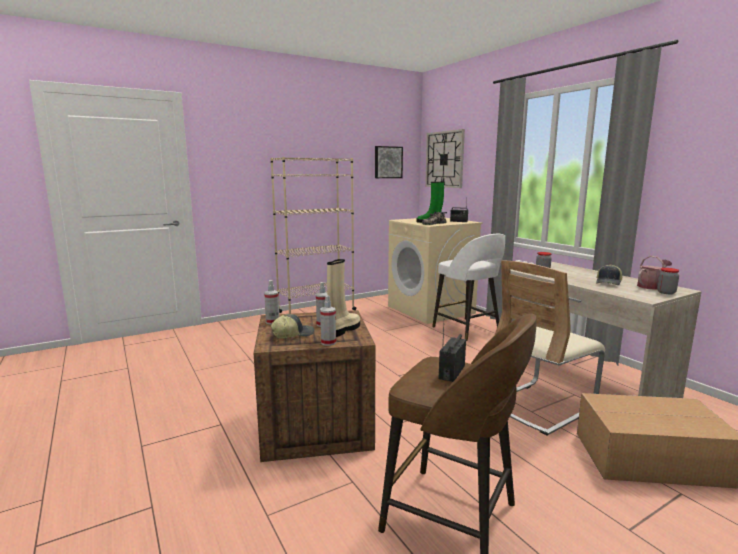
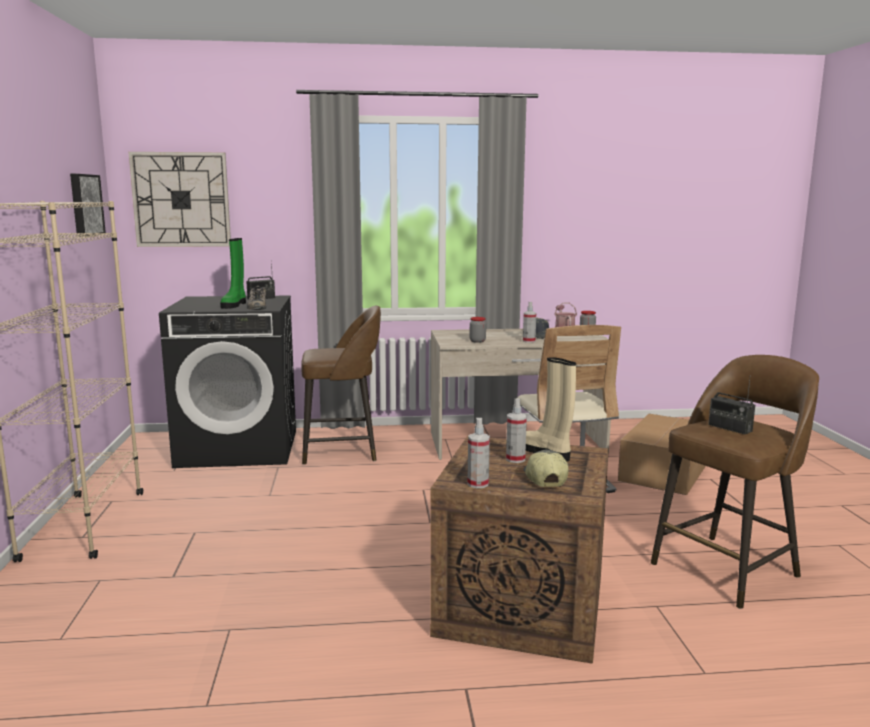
camera: 65 degrees left, 0 degrees up
(328, 343) = (589, 466): spray bottle -> spray bottle (529, 341)
(431, 310) = (239, 448): beige washing machine -> black washing machine
(467, 330) = (342, 450): white stool -> brown stool

